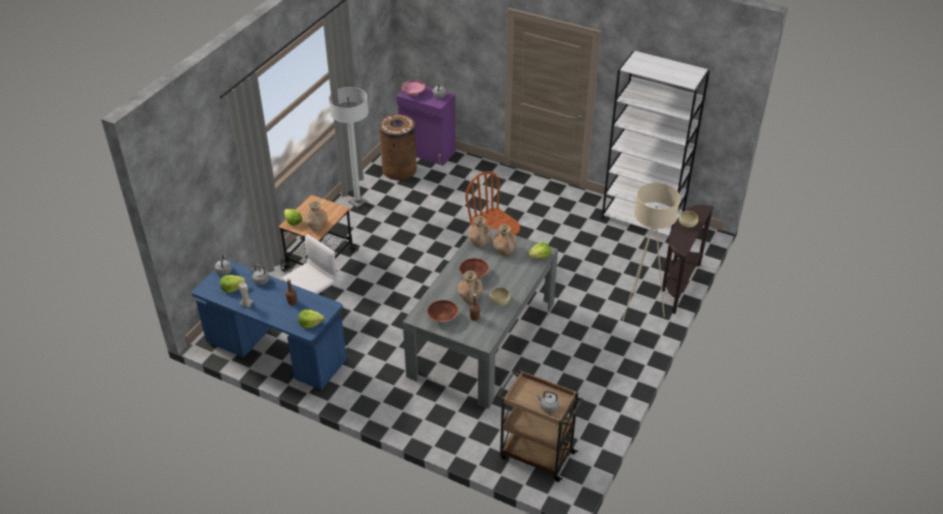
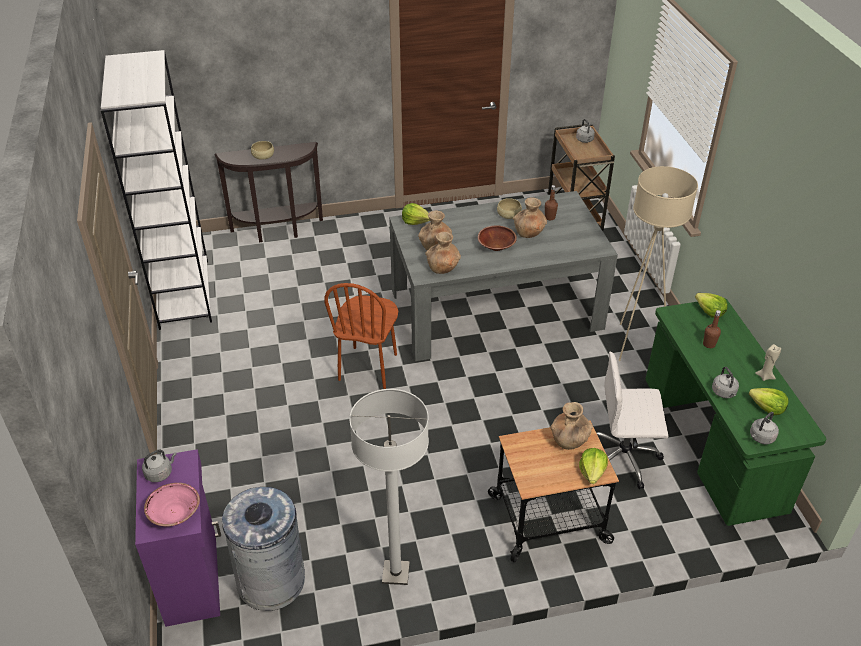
camera: 130 degrees left, 0 degrees up
(276, 352) = (712, 443): blue desk -> green desk
(399, 170) = (271, 581): brown trash can -> grey trash can
(442, 317) = (577, 234): brown bowl -> none
(640, 310) = (340, 238): beige floor lamp -> beige floor lamp (635, 344)

